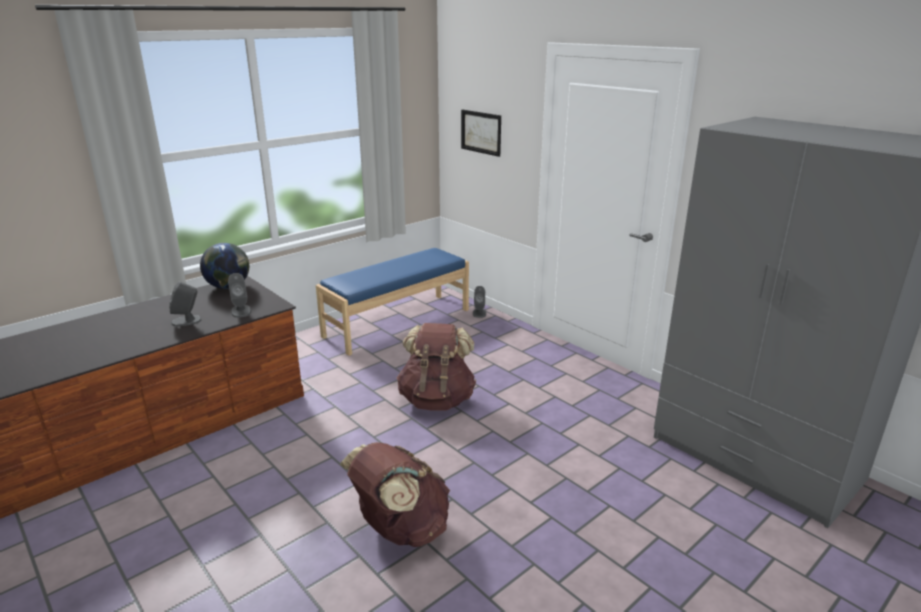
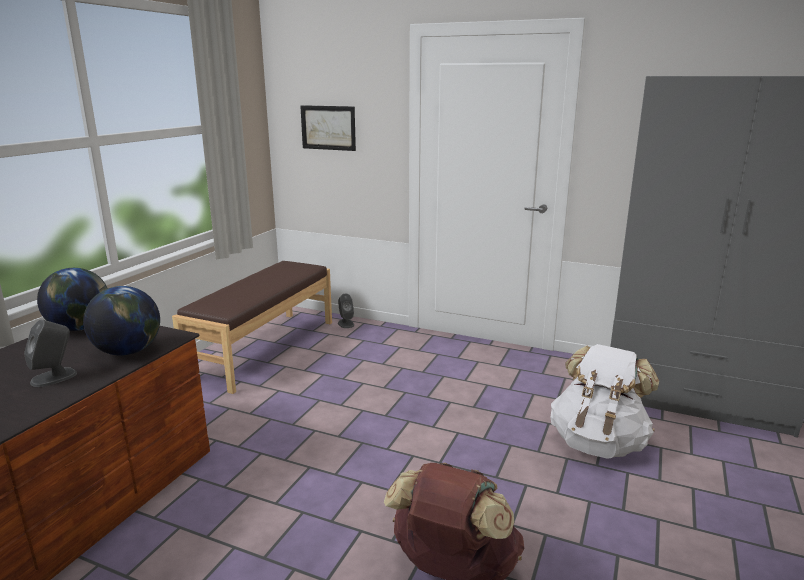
camera: 25 degrees left, 5 degrees down
(241, 311) = (128, 351): grey speaker -> globe
(397, 322) = (263, 349): blue bench -> brown bench
(437, 399) = (373, 416): brown backpack -> none
(608, 473) = (598, 443): none -> white backpack

